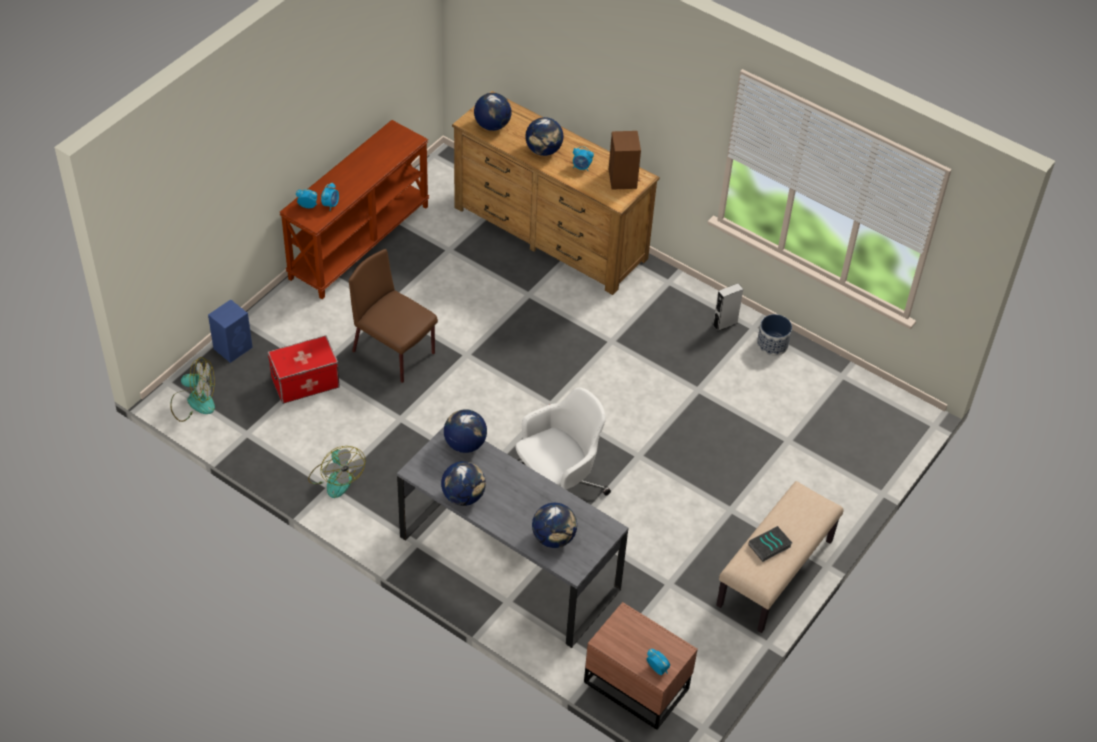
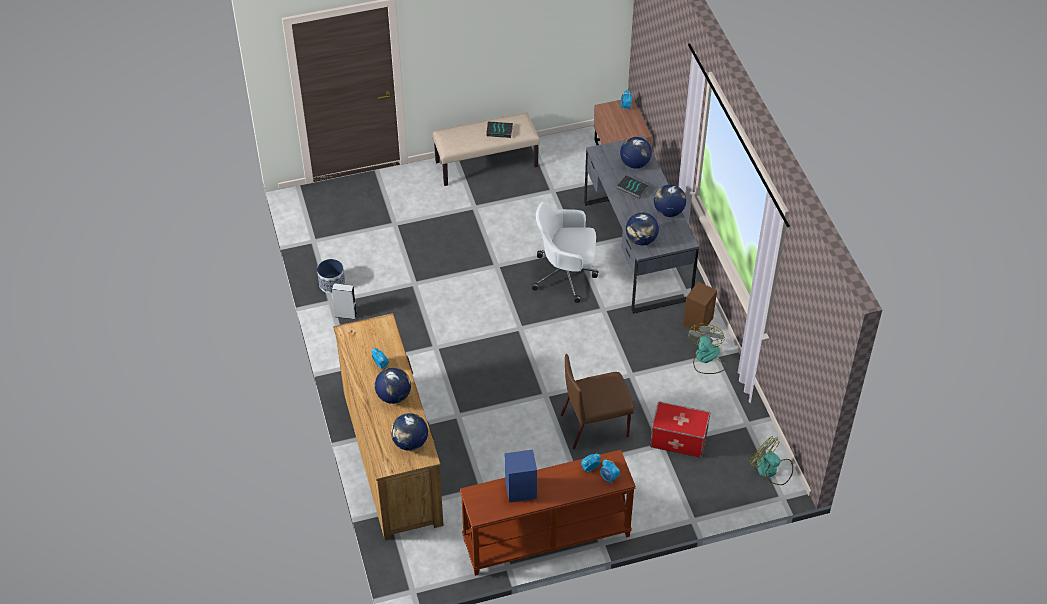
camera: 140 degrees left, 0 degrees up
(233, 347) = (713, 499): blue speaker -> blue speaker (520, 490)
(395, 353) = (596, 425): brown chair -> brown chair turned 90 degrees clockwise
(528, 501) = (631, 189): none -> book
(622, 179) = (362, 338): brown speaker -> brown speaker (698, 320)

